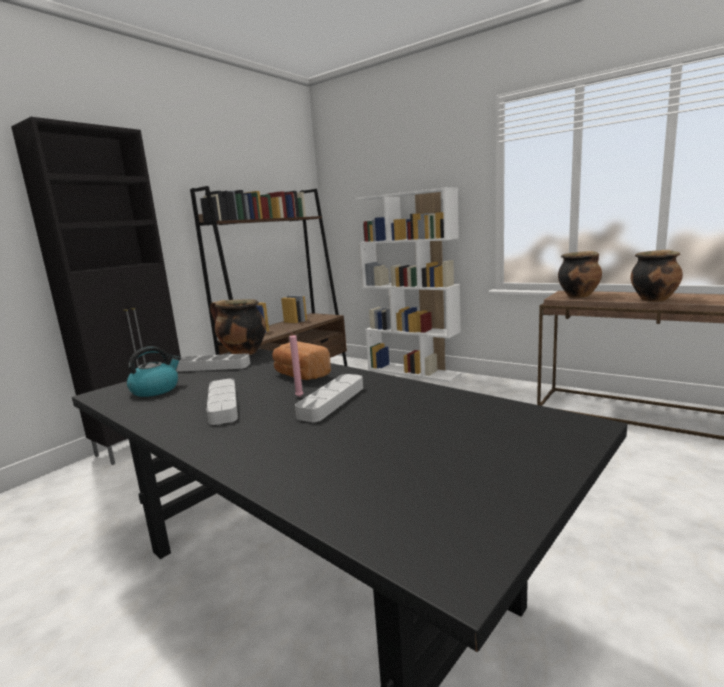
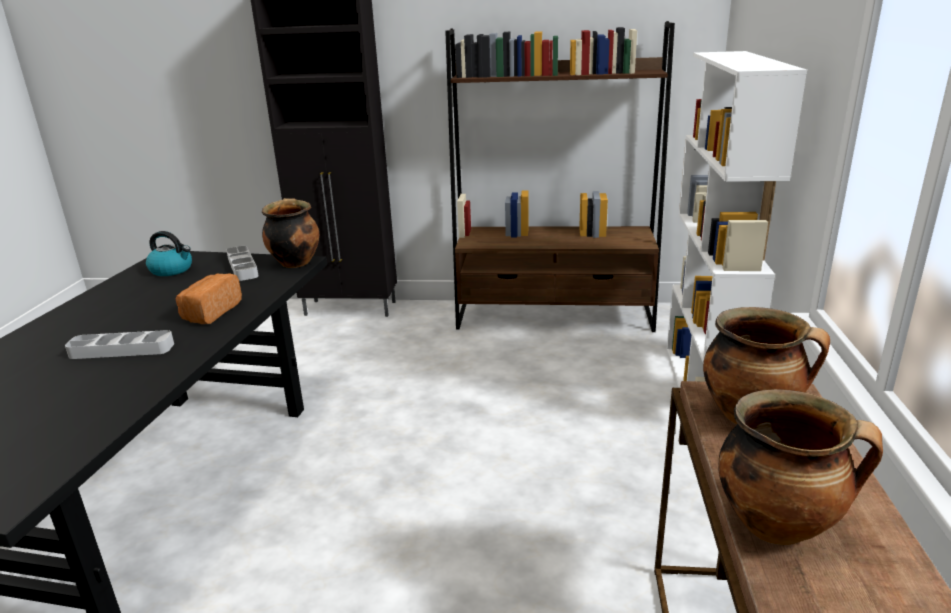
camera: 60 degrees right, 10 degrees up
(223, 405) = (123, 308): grey tray -> none
(298, 396) = (140, 331): pink candle -> none

